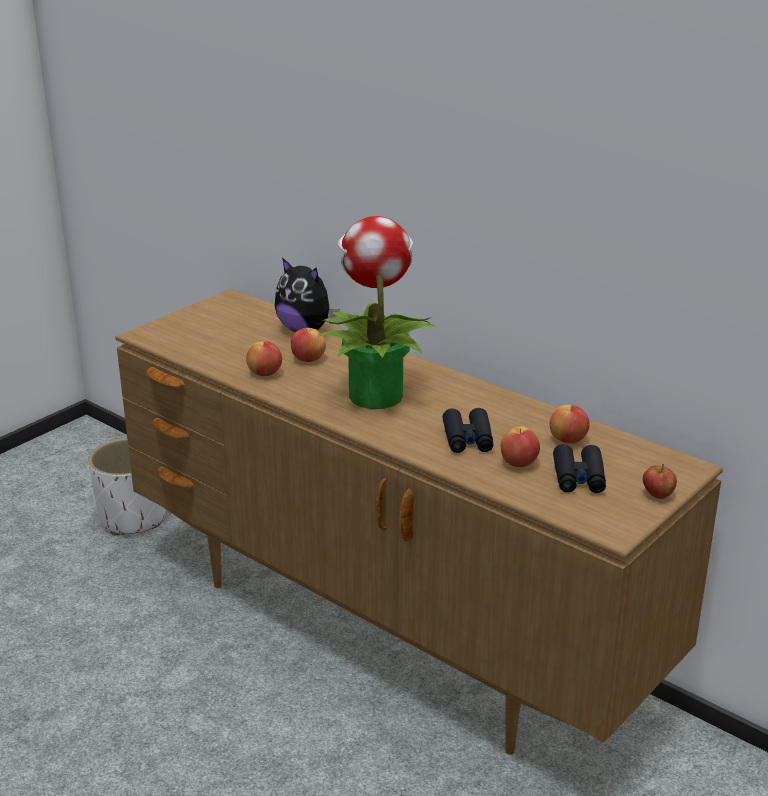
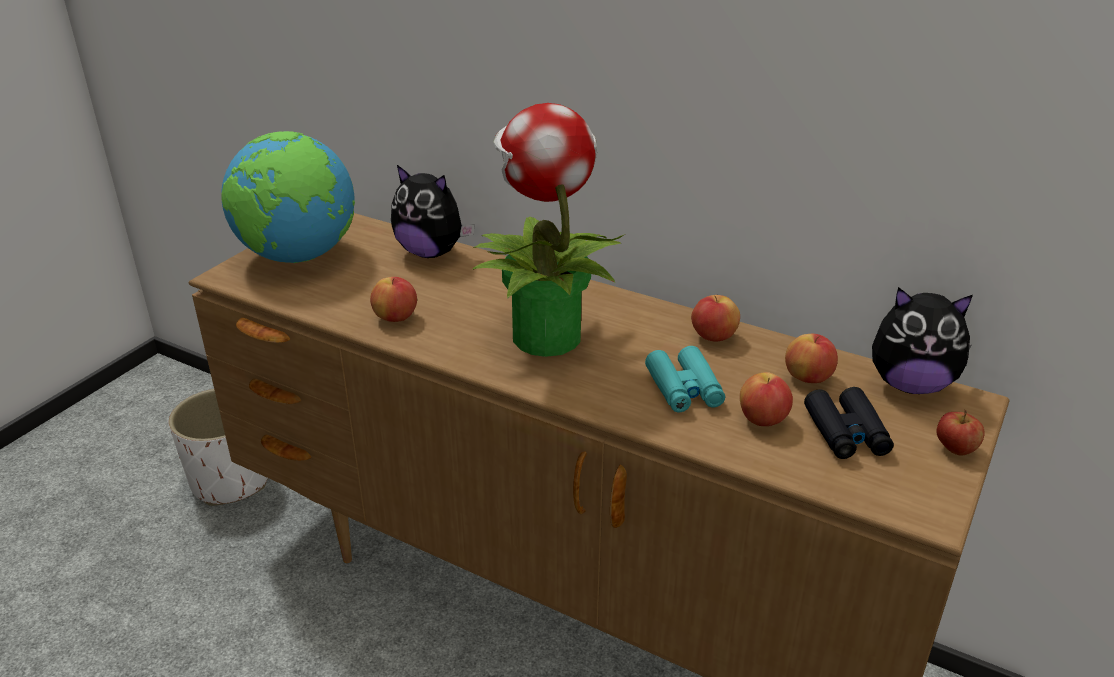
camera: 10 degrees left, 5 degrees up
(201, 325) = (298, 256): none -> globe
(308, 359) = (445, 293): apple -> apple (713, 337)
(468, 439) = (684, 389): black binoculars -> turquoise binoculars
(647, 451) = (910, 384): none -> plush toy

